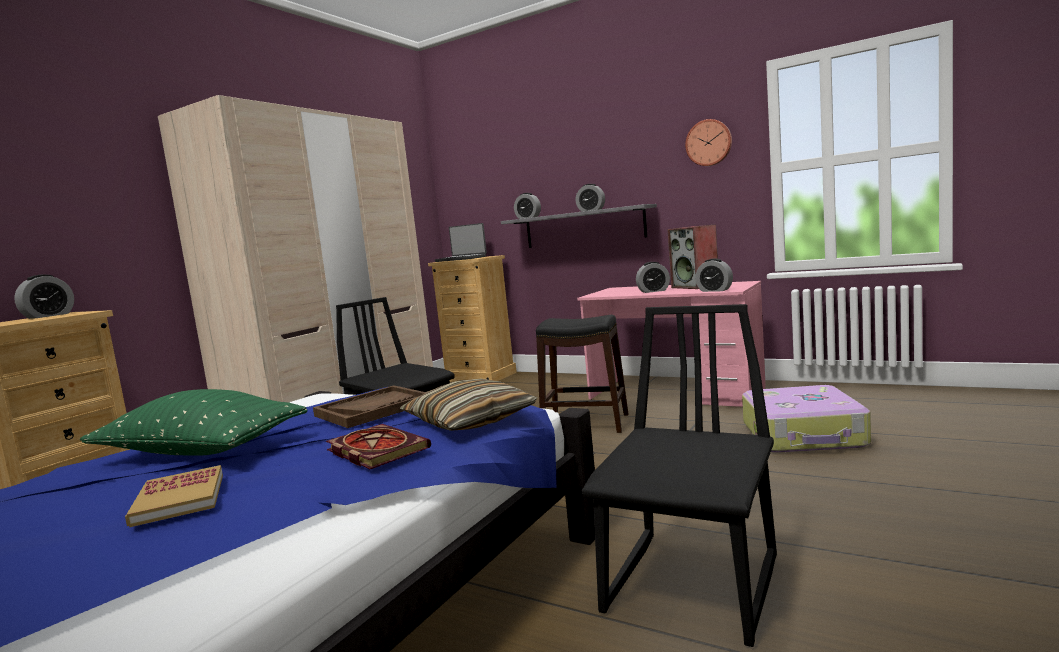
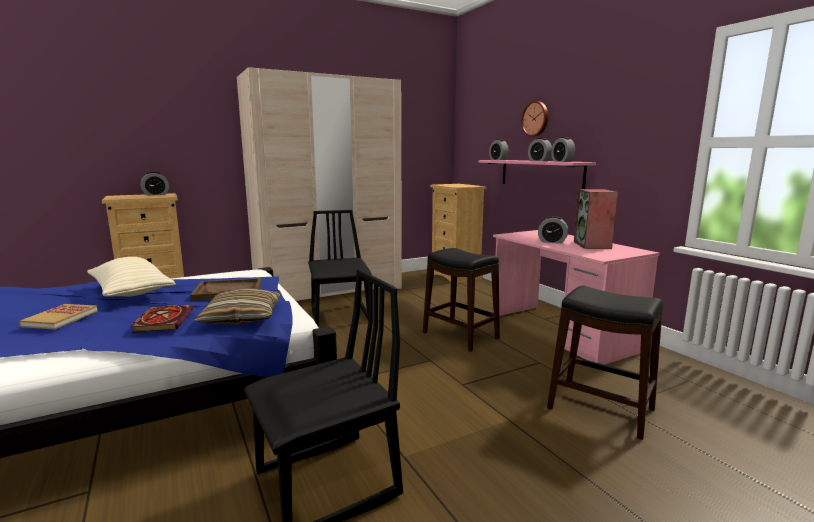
camera: 30 degrees right, 5 degrees up
(201, 451) = (131, 292): green pillow -> beige pillow
(461, 259) = (454, 185): laptop -> none
(583, 227) = (540, 174): grey shelf -> pink shelf
(709, 143) = (648, 110): wall clock -> wall clock (535, 119)
(714, 290) = (589, 254): alarm clock -> alarm clock (562, 161)
(804, 435) = (600, 408): suitcase -> black stool

